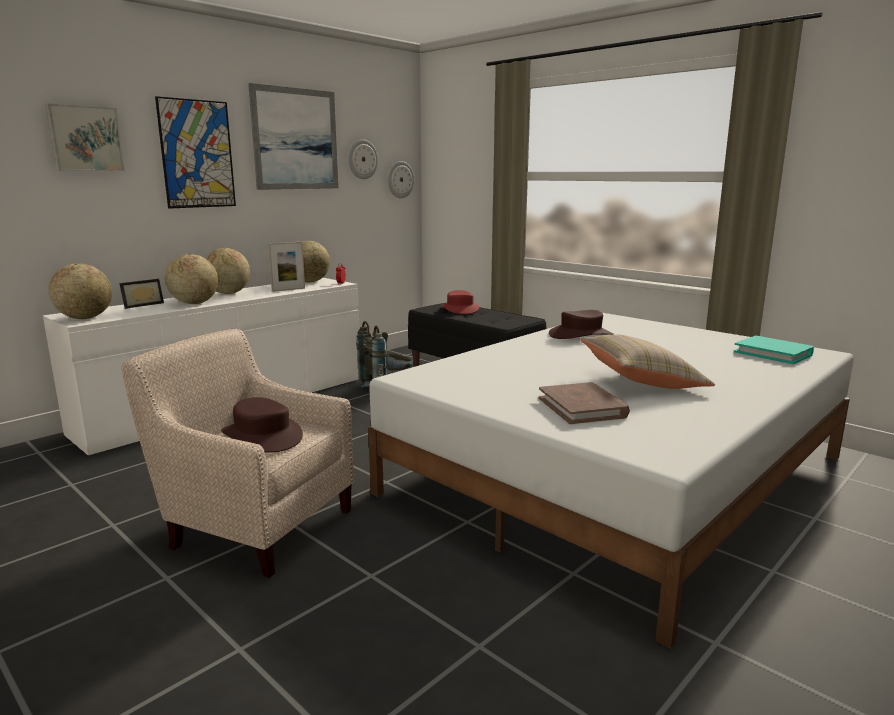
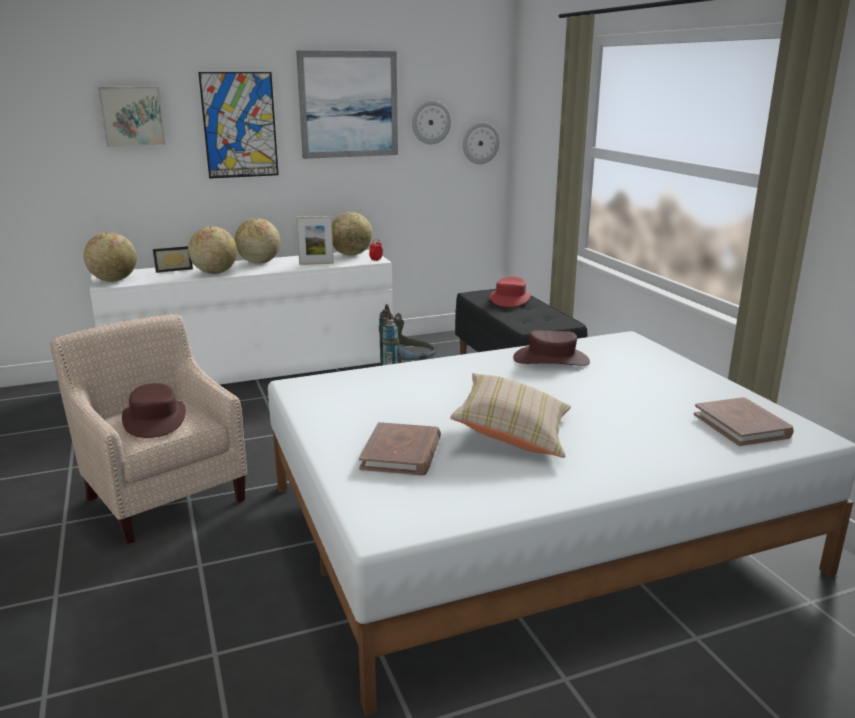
camera: 25 degrees right, 5 degrees up
(773, 353) = (742, 425): turquoise book -> brown book

